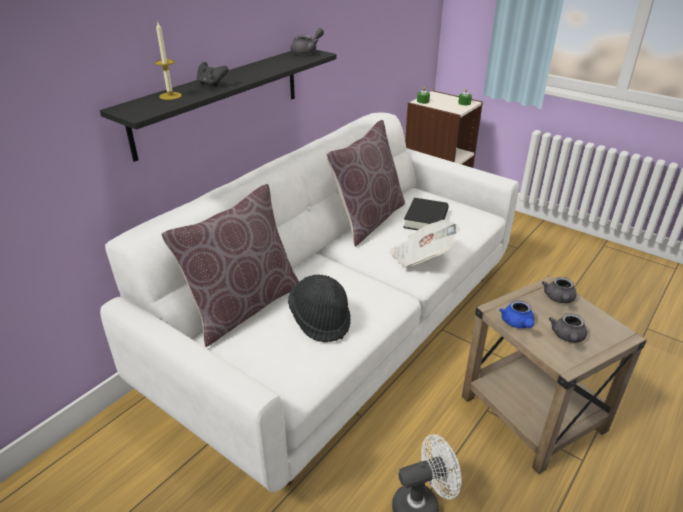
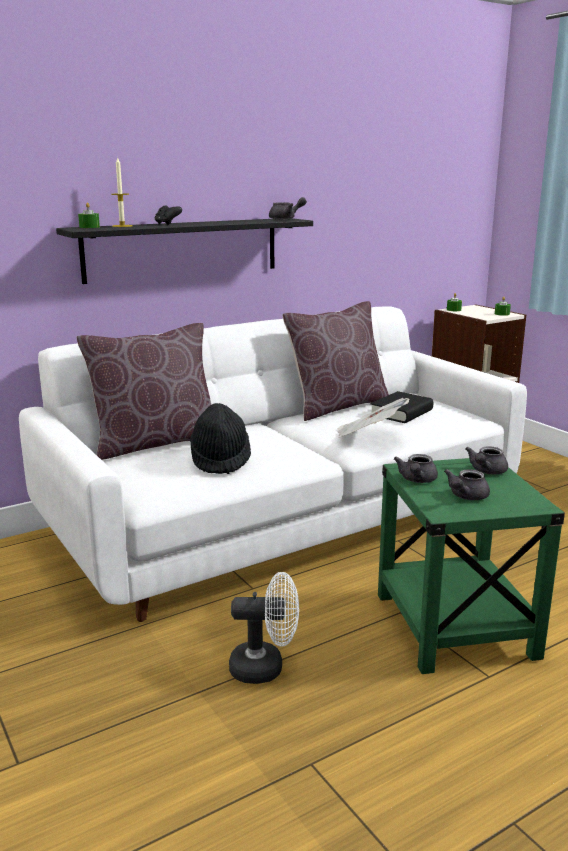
camera: 20 degrees right, 15 degrees down
(137, 104) = (89, 227): none -> green candle
(517, 324) = (416, 480): blue teapot -> grey teapot
(533, 414) = (455, 627): beige side table -> green side table

